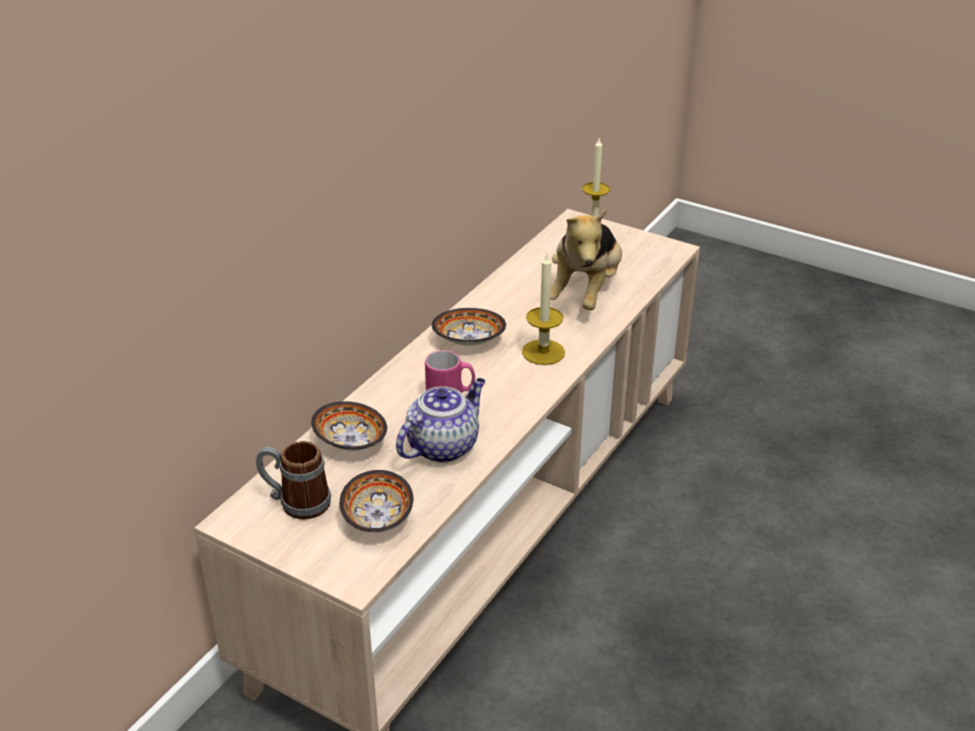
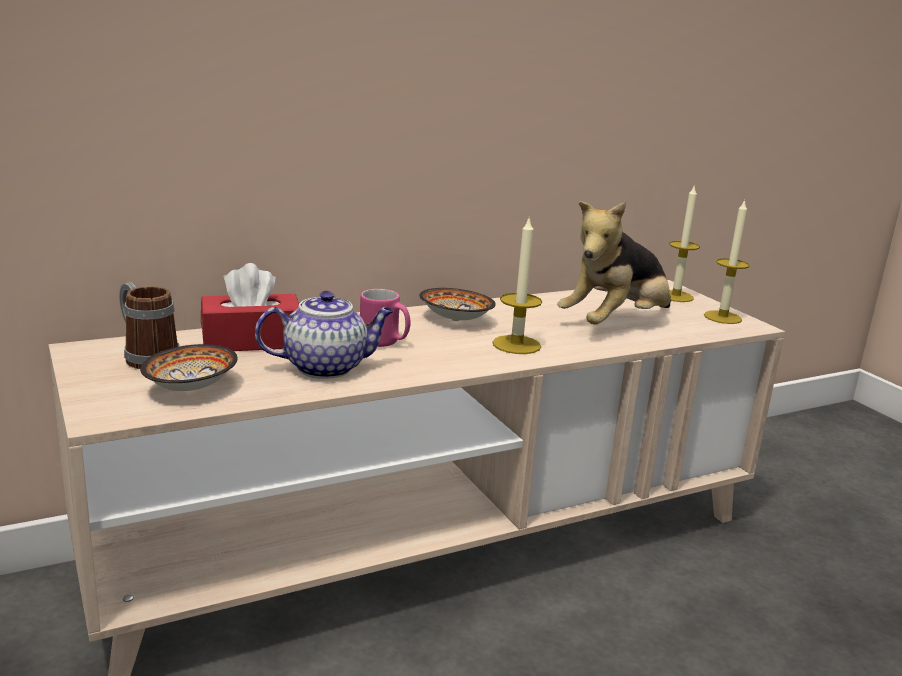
camera: 30 degrees right, 15 degrees down
(350, 443) = (251, 341): bowl -> red tissue box
(647, 247) = (722, 317): none -> candle

